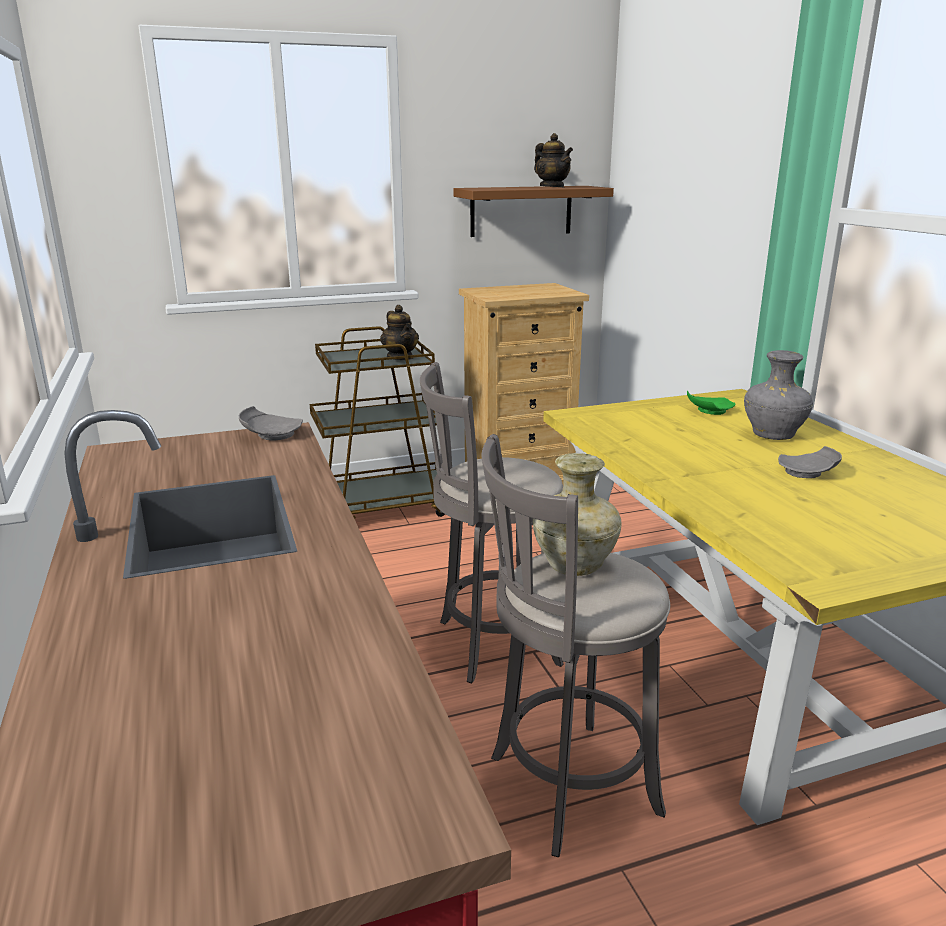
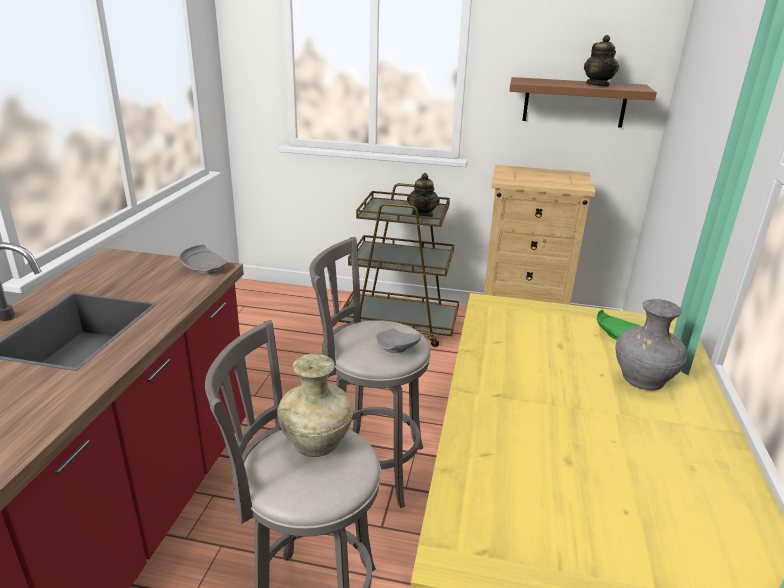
camera: 30 degrees right, 5 degrees up
(808, 473) = (616, 435): grey plate -> grey plate (397, 348)

